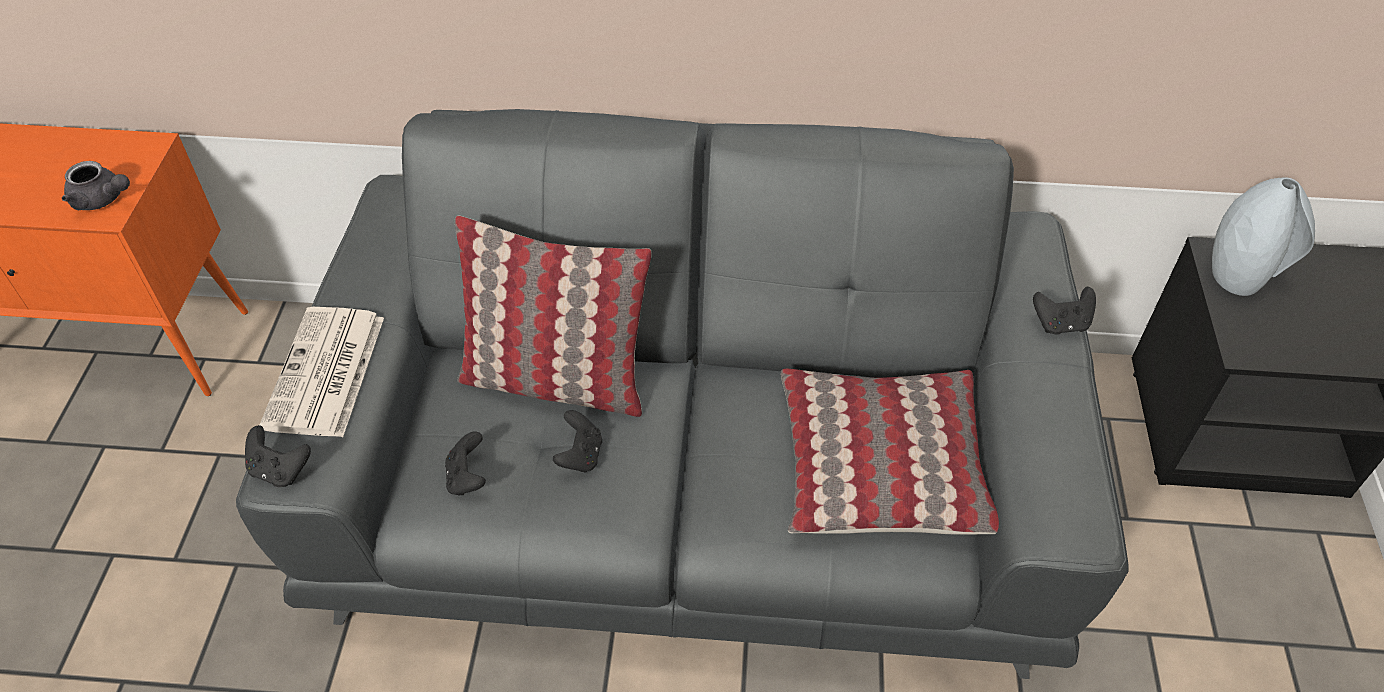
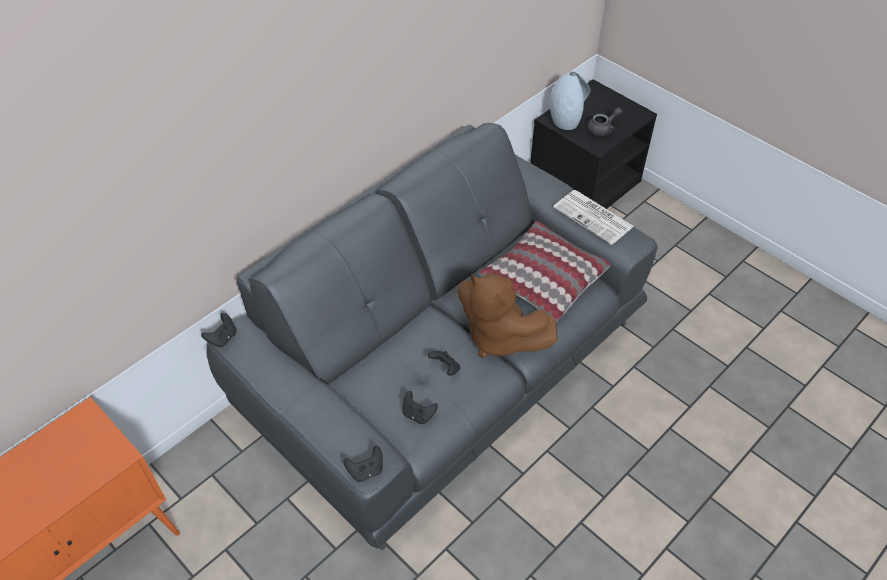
camera: 50 degrees left, 0 degrees up
(102, 199) = (106, 453): grey teapot -> grey teapot (602, 129)
(325, 374) = (325, 424): newspaper -> newspaper (594, 217)
(556, 380) = (396, 352): pillow -> none
(706, 483) = (498, 337): none -> brown plush toy
(1060, 324) = (547, 179): black game controller -> black game controller (223, 338)

